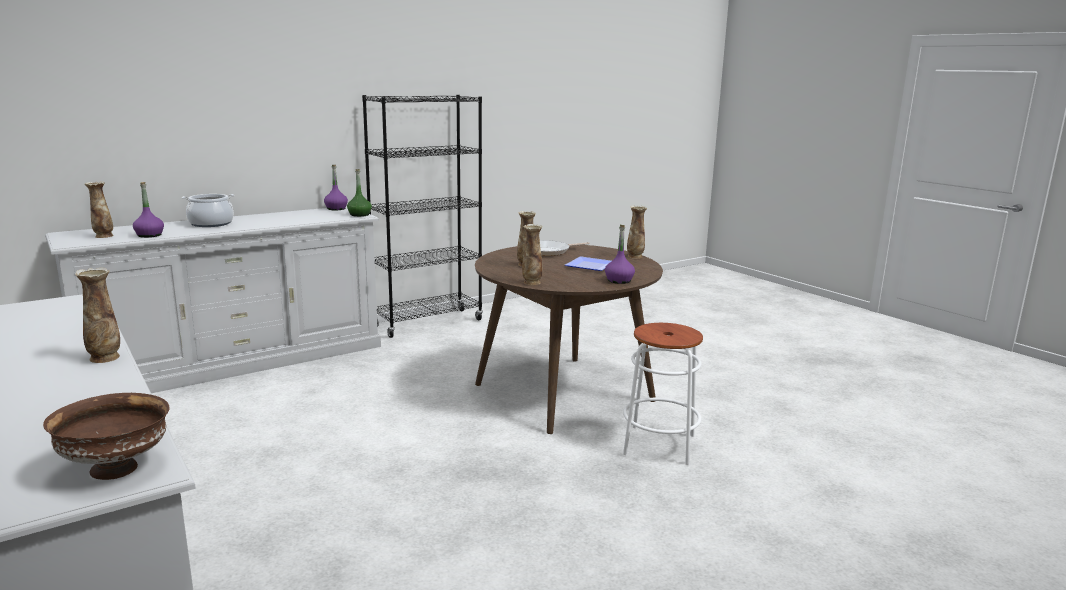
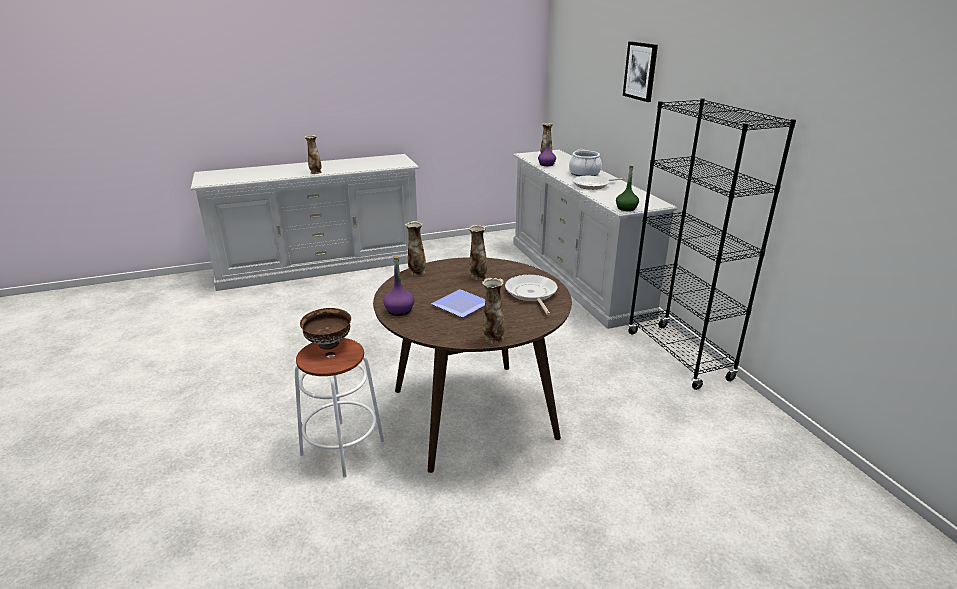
camera: 105 degrees right, 10 degrees up
(116, 468) = (211, 180): brown bowl -> brown bowl (329, 344)
(242, 82) = (641, 71): none -> picture
(268, 221) = (593, 185): none -> frying pan
(336, 209) = (655, 202): purple bottle -> none

